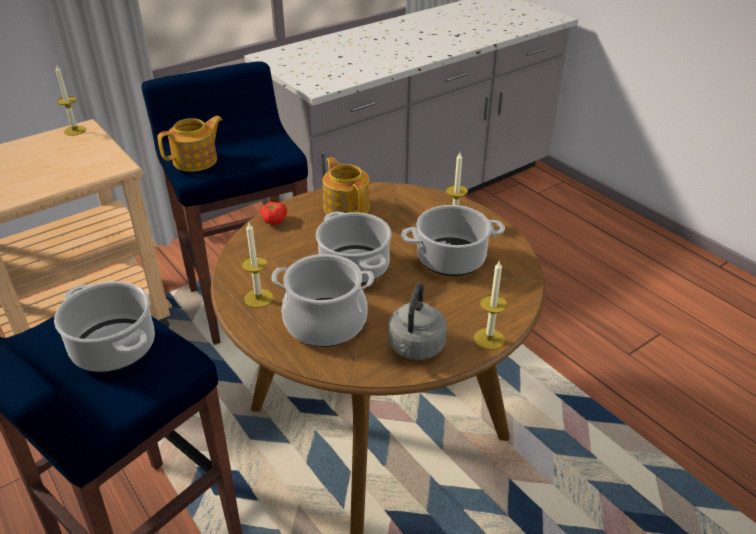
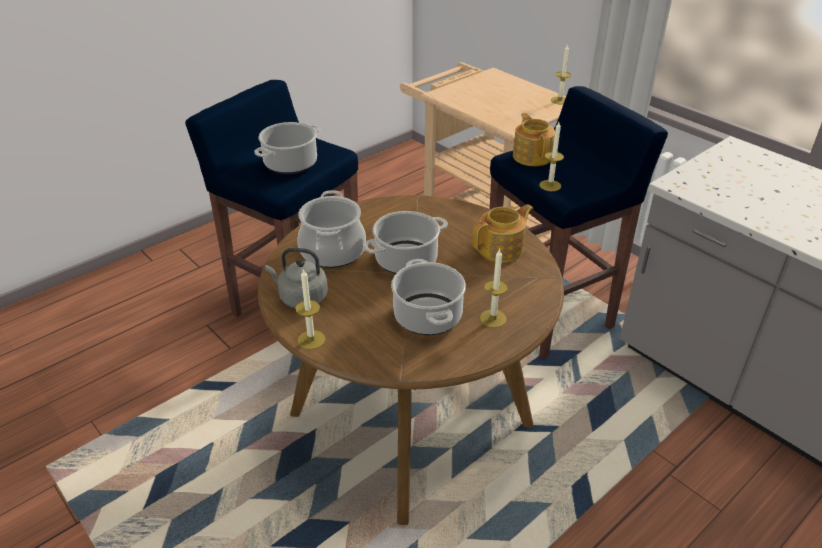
camera: 85 degrees right, 0 degrees up
(196, 160) = (532, 156): teapot -> teapot turned 150 degrees counterclockwise
(258, 298) = (361, 218): candle -> candle (550, 185)
(273, 220) = (469, 213): tomato -> none

